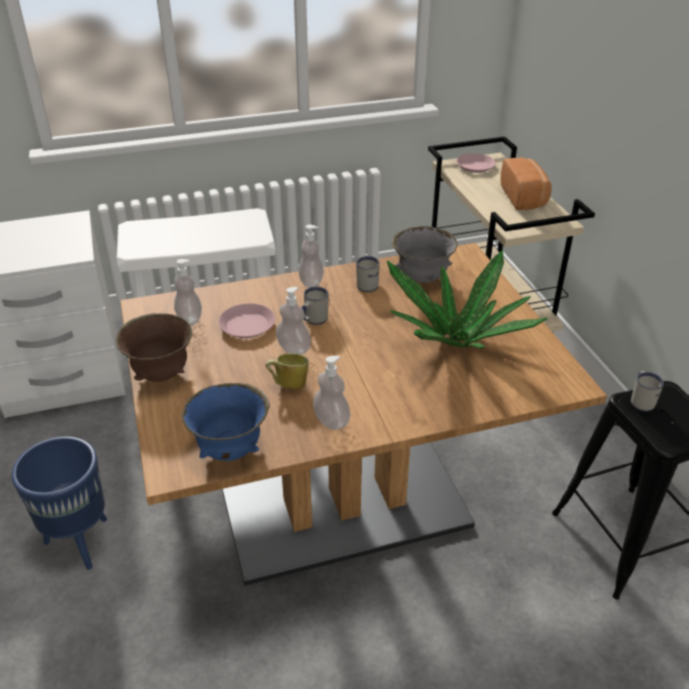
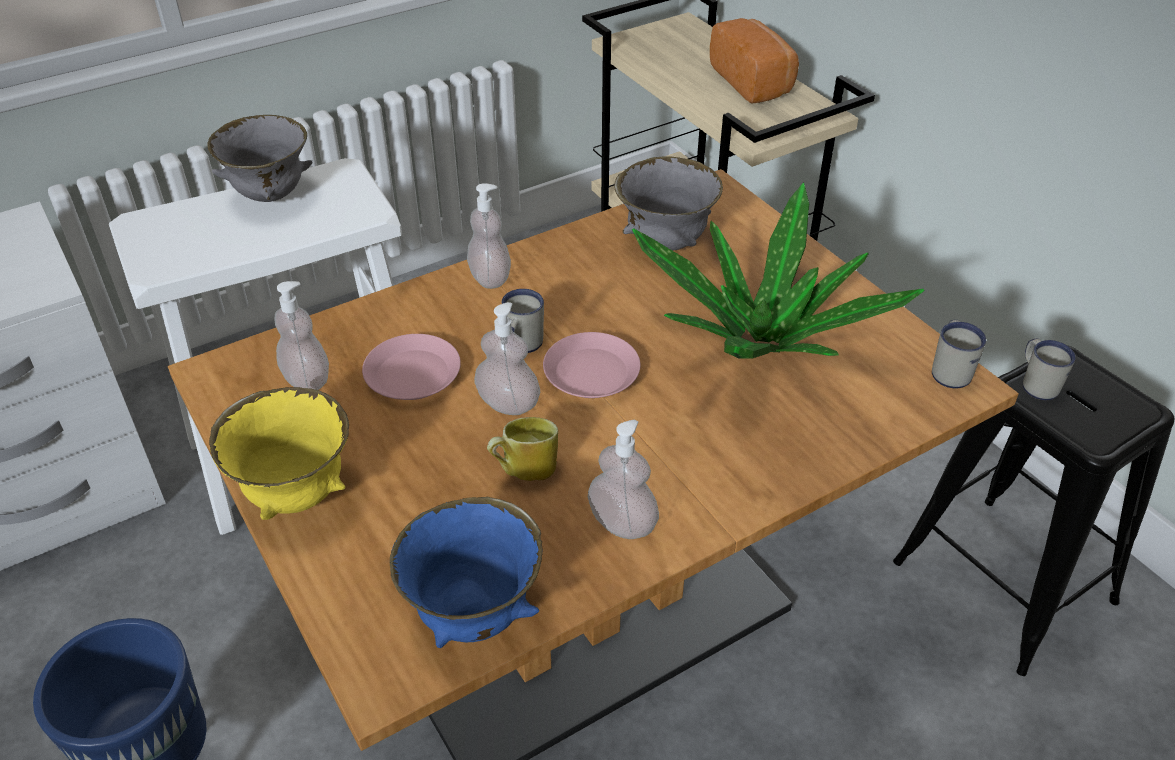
camera: 15 degrees left, 5 degrees up
(161, 374) = (297, 494): brown bowl -> yellow bowl
(208, 222) = (269, 196): none -> grey bowl
(369, 284) = (586, 266): white mug -> white mug (950, 370)
(475, 166) = (660, 40): pink plate -> pink plate (591, 373)

